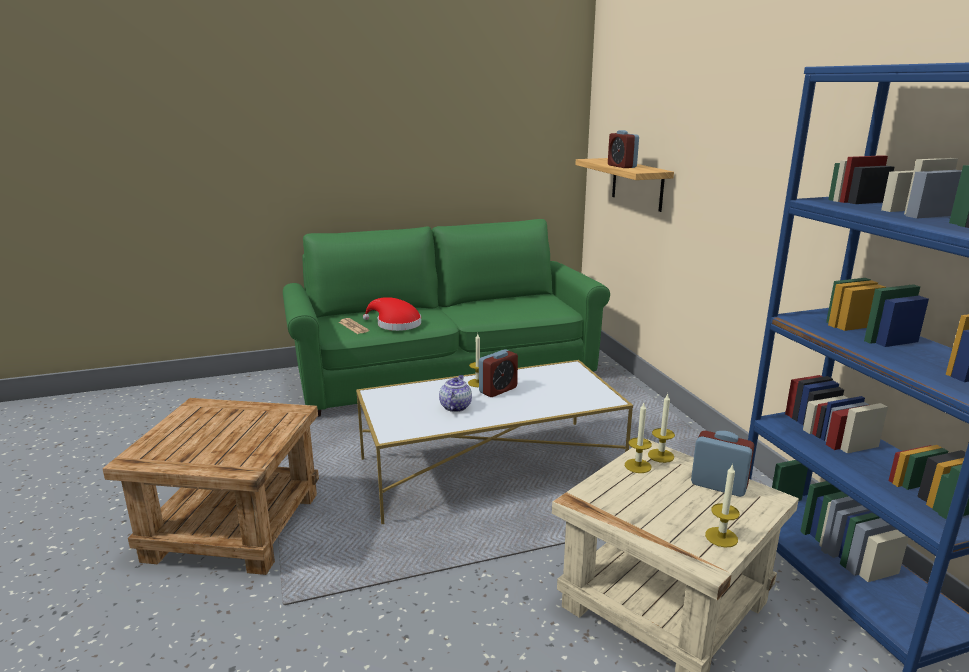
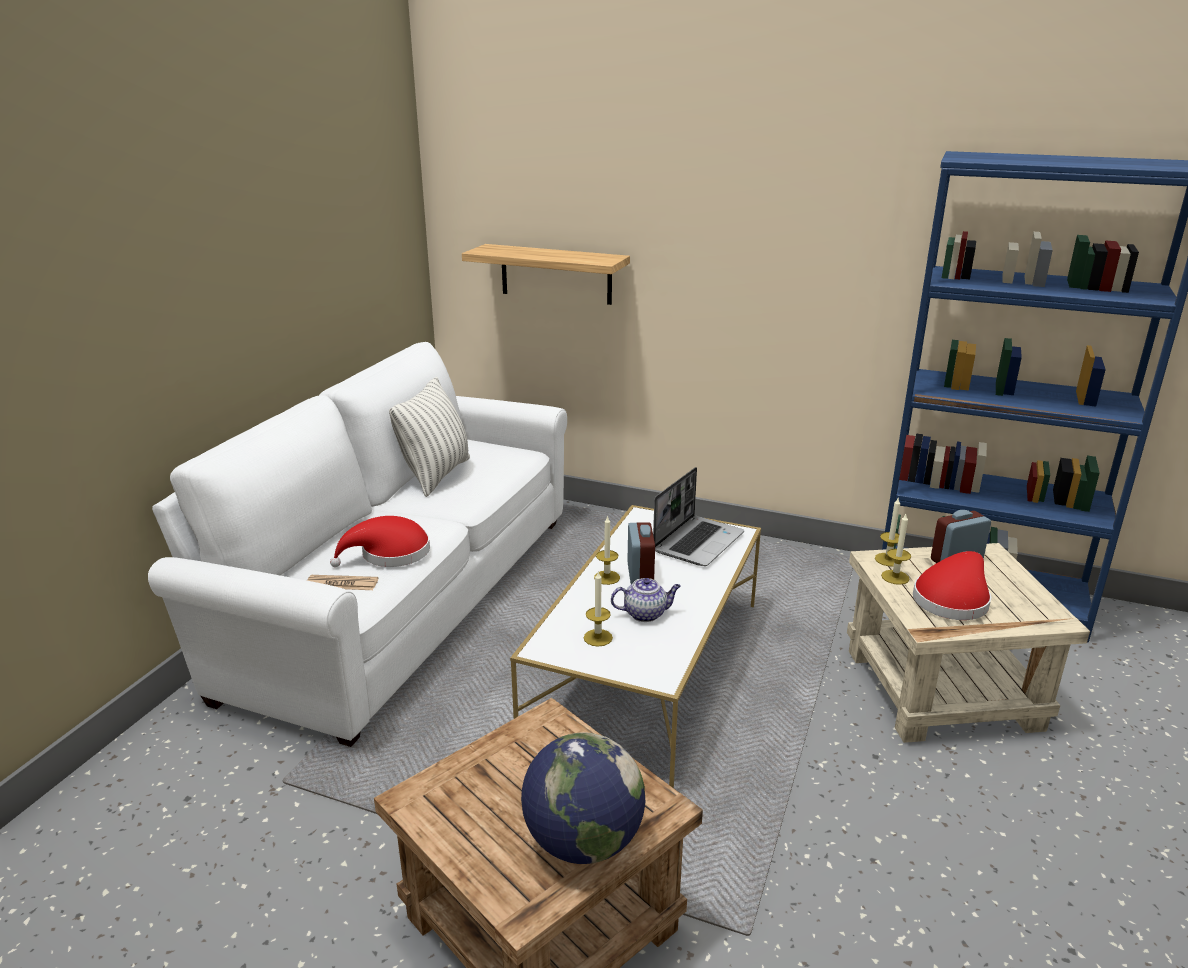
camera: 50 degrees left, 5 degrees up
(196, 456) = (583, 842): none -> globe
(444, 374) = (399, 598): green sofa -> white sofa
(455, 406) = (646, 614): teapot -> teapot turned 120 degrees clockwise
(495, 303) = (436, 475): none -> pillow
(570, 392) = (698, 542): none -> laptop
(621, 166) = (559, 257): alarm clock -> none
(648, 499) = (952, 599): none -> red hat
(721, 537) = (1029, 597): candle -> candle (598, 637)

